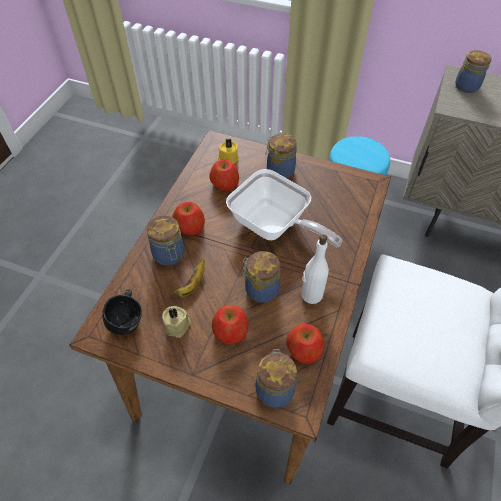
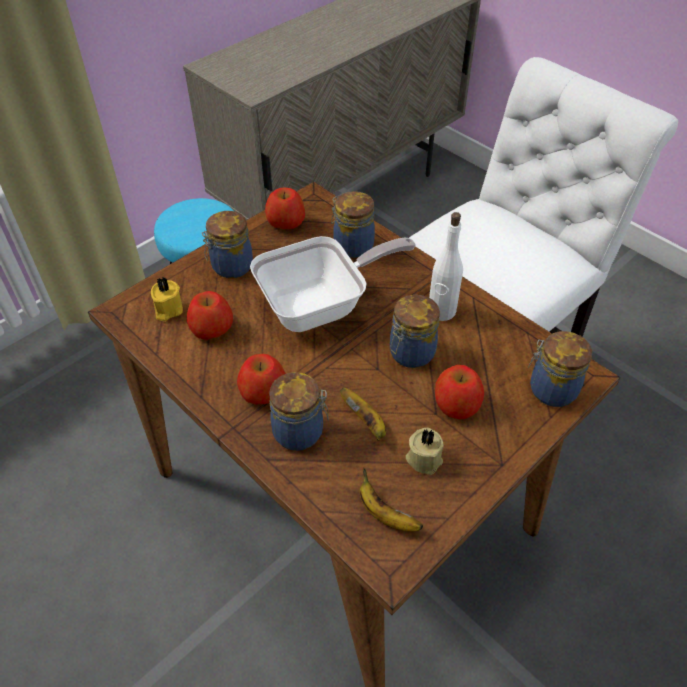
camera: 65 degrees left, 5 degrees down
(128, 319) = (385, 514): black mug -> banana
(304, 349) = (511, 345): apple -> apple (285, 222)
(466, 86) = (231, 69): jar -> jar (352, 245)

